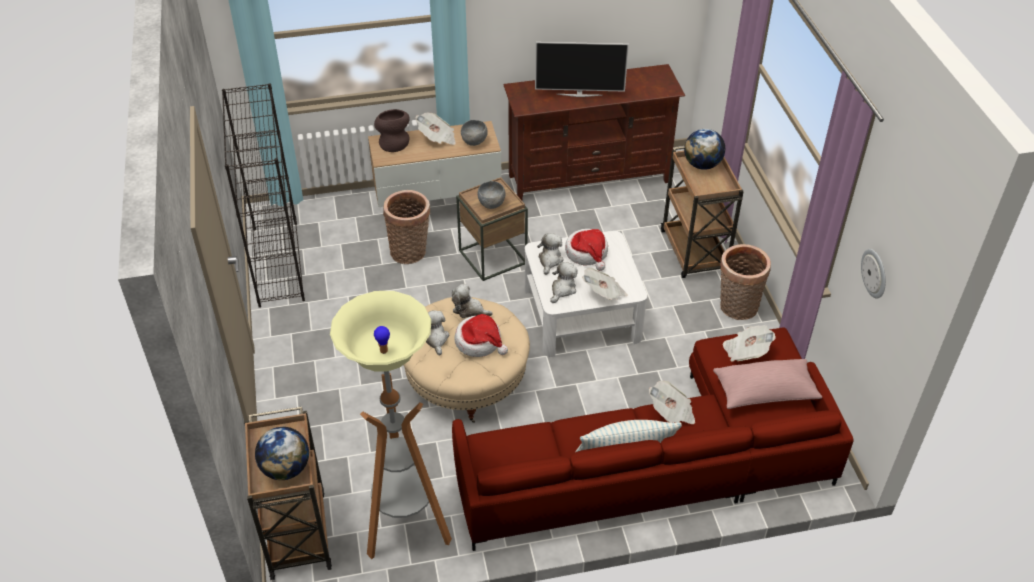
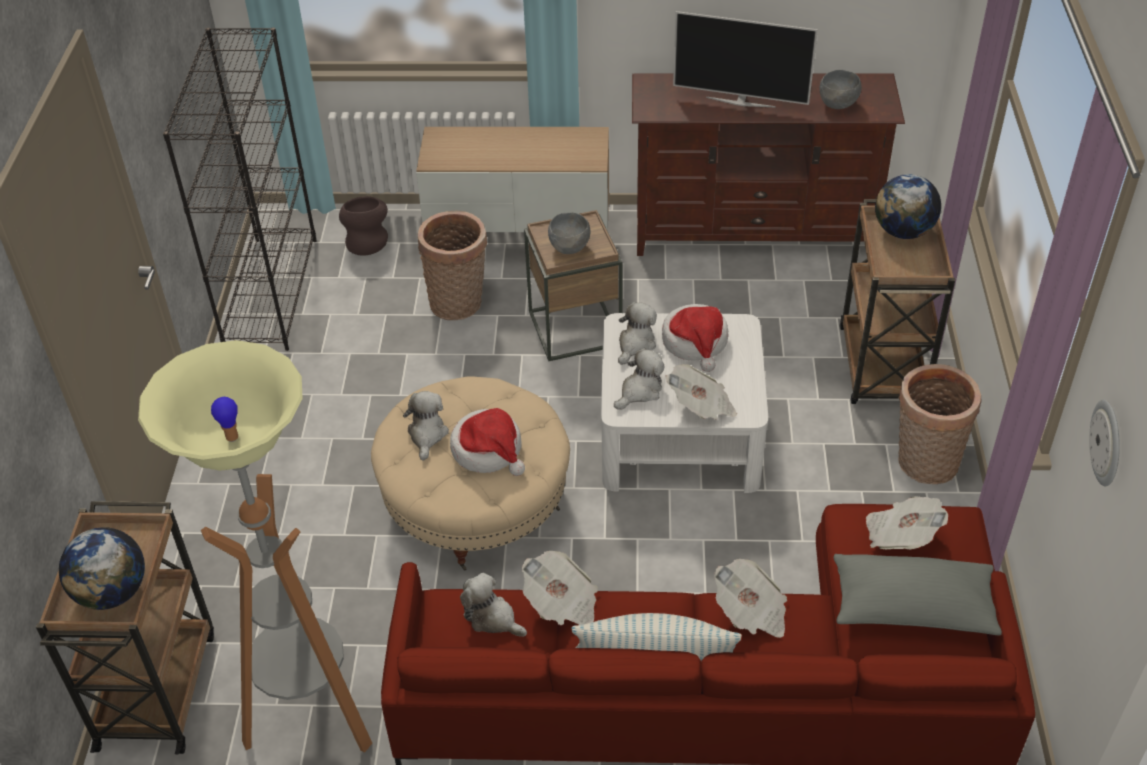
camera: 15 degrees right, 0 degrees up
(393, 142) = (457, 139): brown vase -> brown vase (366, 241)
(437, 138) = (521, 141): newspaper -> newspaper (562, 603)
(469, 310) = (491, 400): plush toy -> plush toy (492, 618)
(474, 142) = (573, 154): grey bowl -> grey bowl (838, 104)
(764, 392) = (912, 608): pink pillow -> grey pillow

